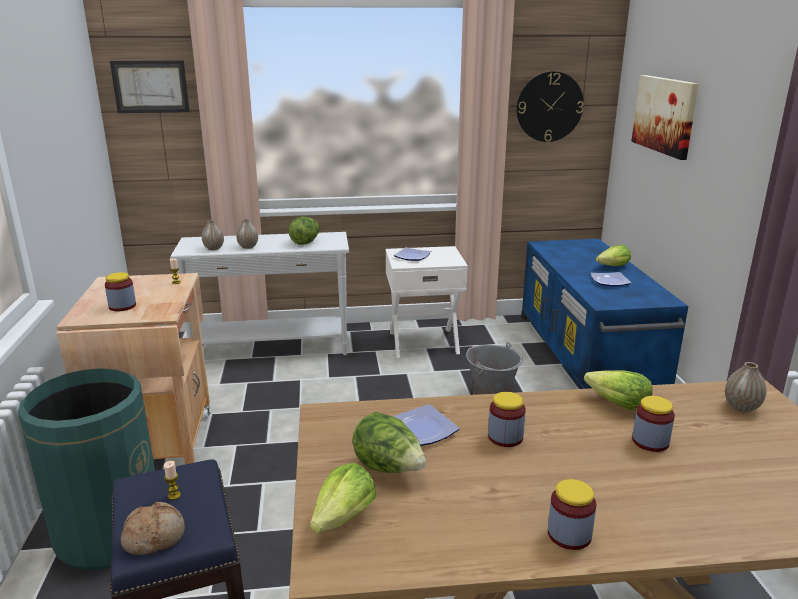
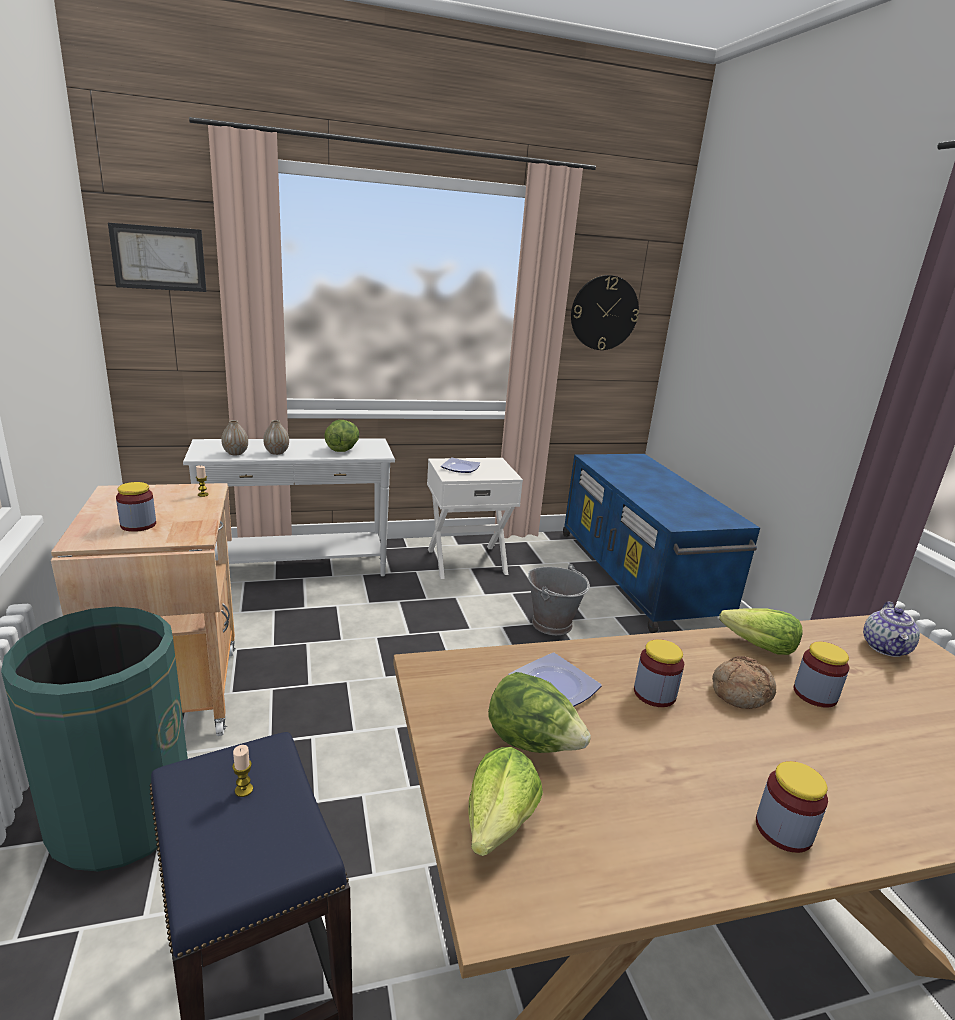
camera: 10 degrees left, 0 degrees up
(154, 537) = (228, 859): bread -> bread (740, 692)
(610, 282) = (674, 500): plate -> none
(613, 266) = (670, 484): lettuce -> none
(665, 115) = (733, 327): picture -> none
(741, 407) = (886, 648): vase -> teapot

